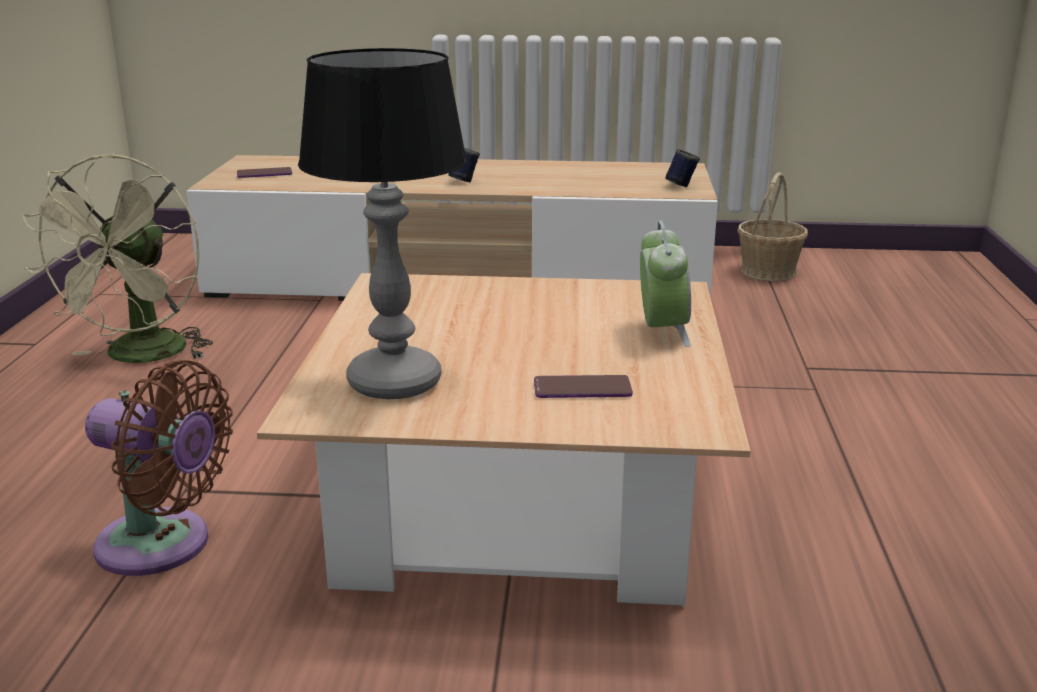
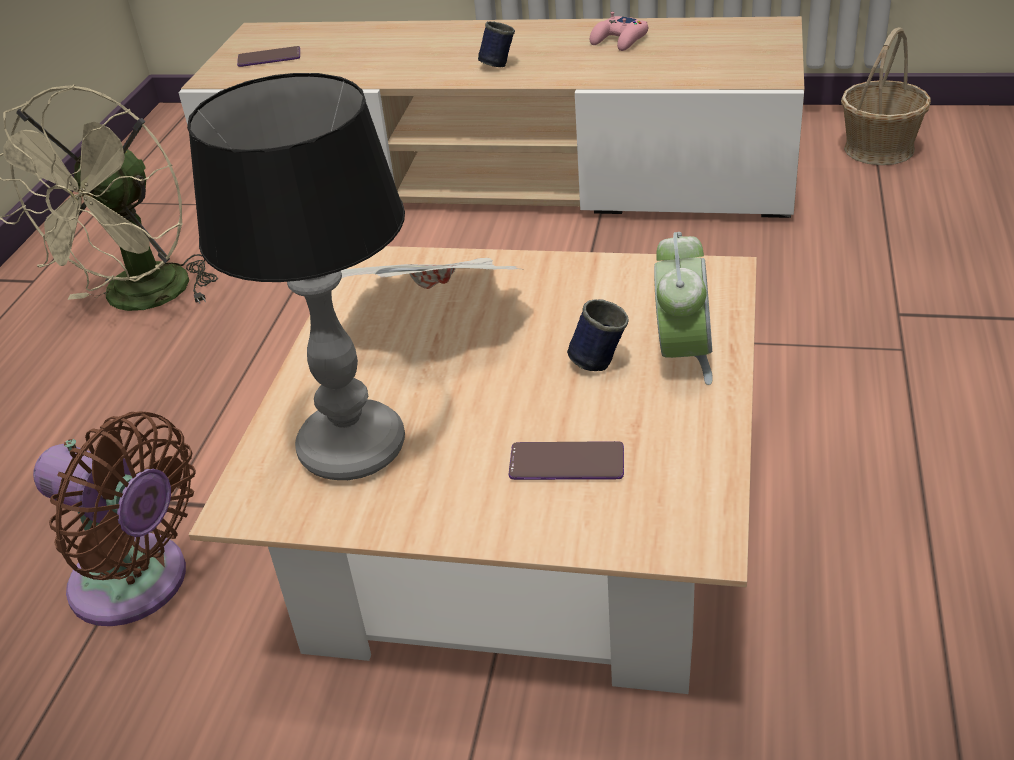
camera: 10 degrees right, 15 degrees up
(448, 309) = (436, 313): none -> newspaper
(562, 171) = (619, 40): none -> pink game controller
(680, 185) = (762, 62): blue mug -> blue mug (598, 358)

